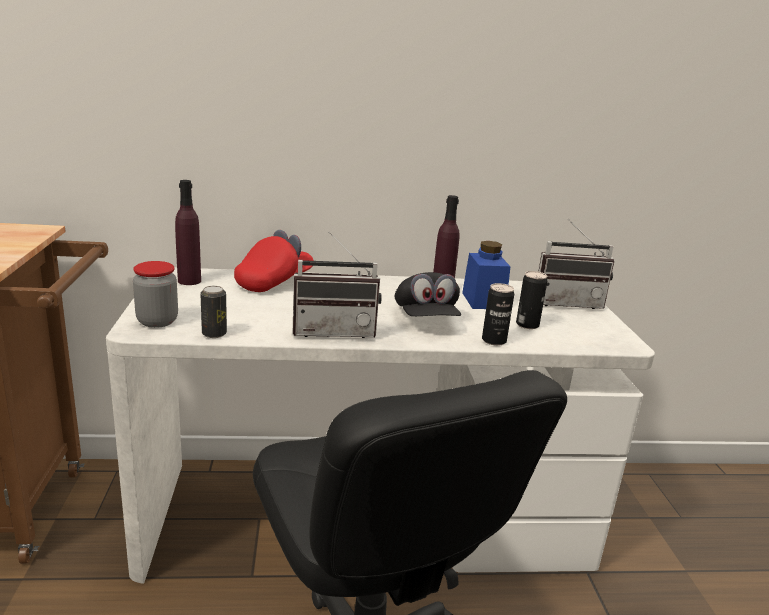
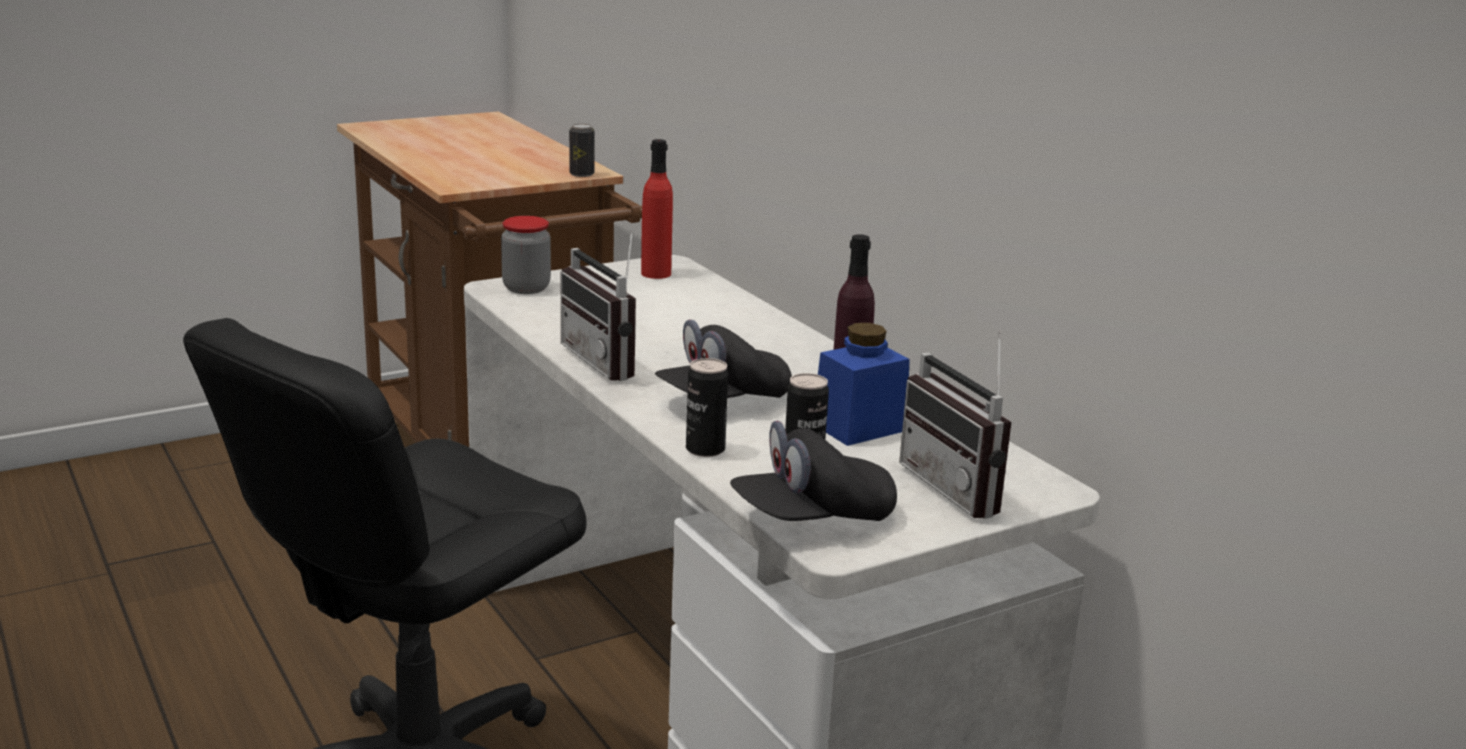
camera: 65 degrees right, 0 degrees up
(189, 281) = (656, 273): purple bottle -> red bottle
(214, 334) = (526, 314): can -> can (581, 174)
(274, 282) = (720, 307): red cap -> none
(592, 339) = (812, 518): none -> black cap

